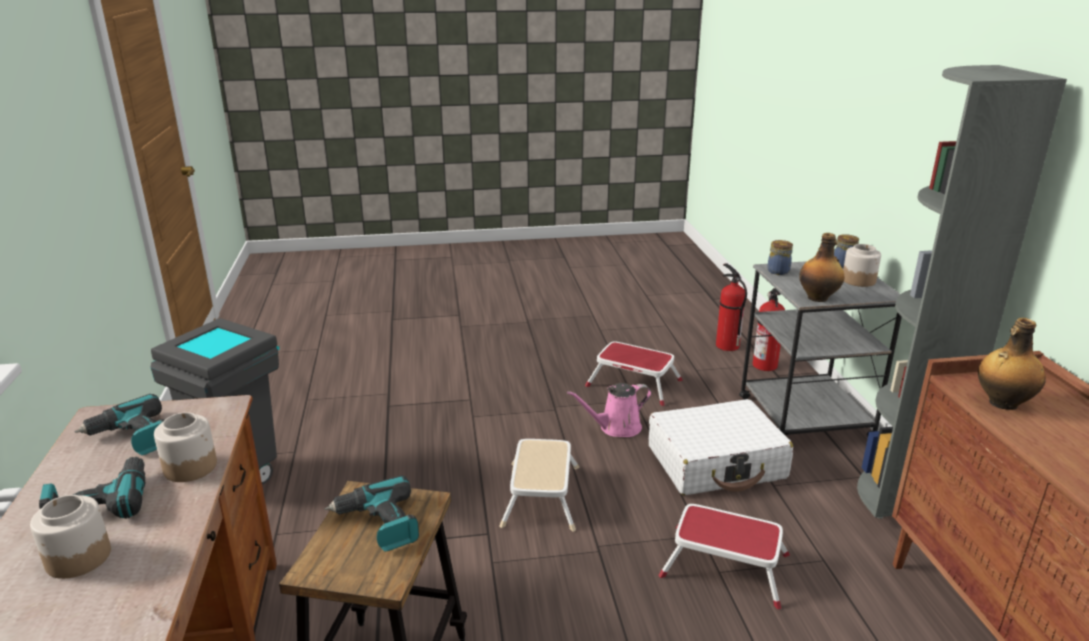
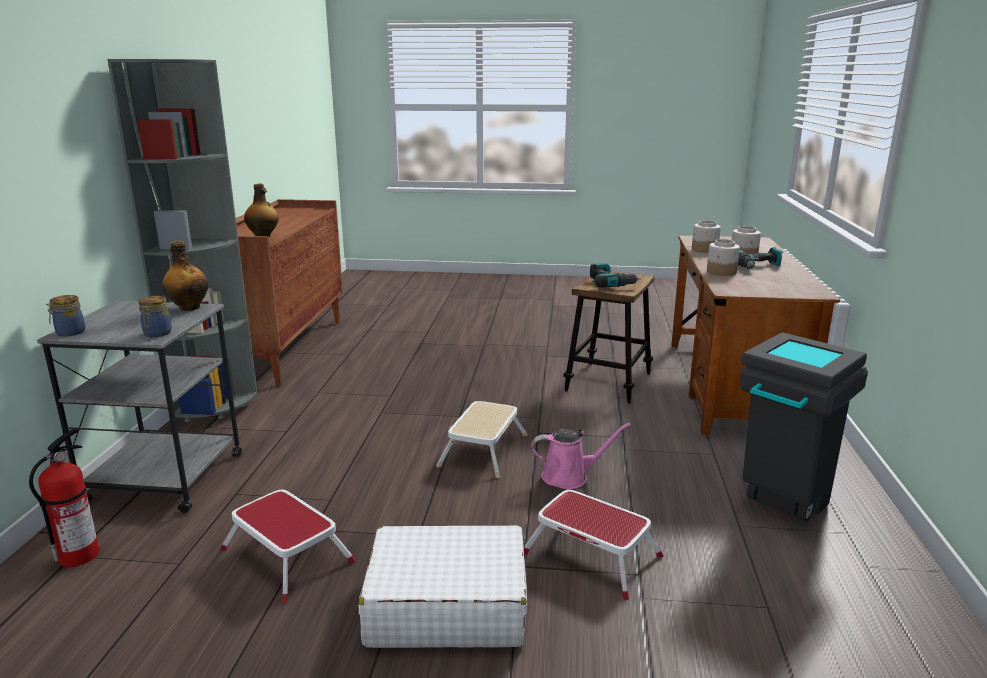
camera: 165 degrees left, 5 degrees down
(133, 438) = (774, 283): power drill -> none
(616, 428) = (368, 498): pink watering can -> pink watering can (569, 477)
(716, 463) = (309, 452): white suitcase -> white suitcase (446, 605)
(725, 565) = (383, 398): red step ladder -> red step ladder (591, 555)
(726, 345) = (63, 607): fire extinguisher -> none
(858, 280) = (106, 317): jar -> jar (704, 250)

